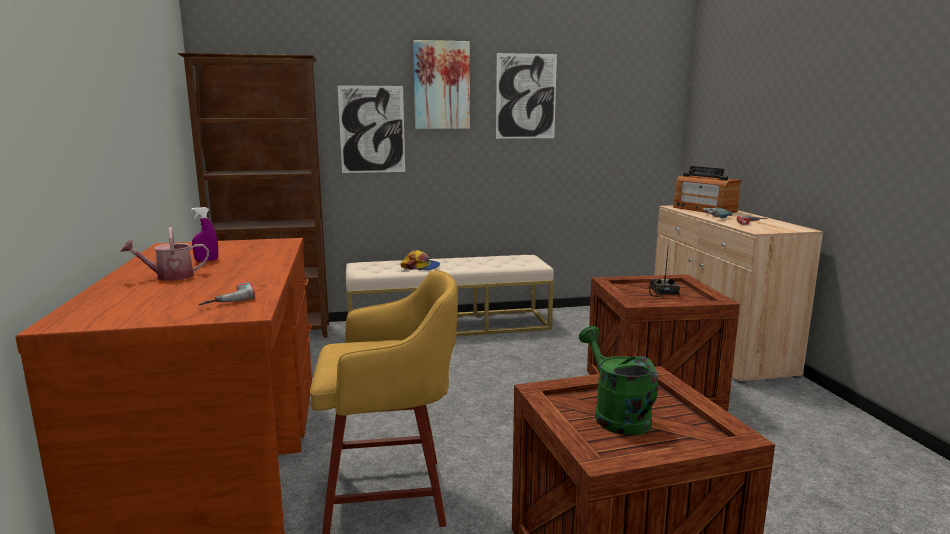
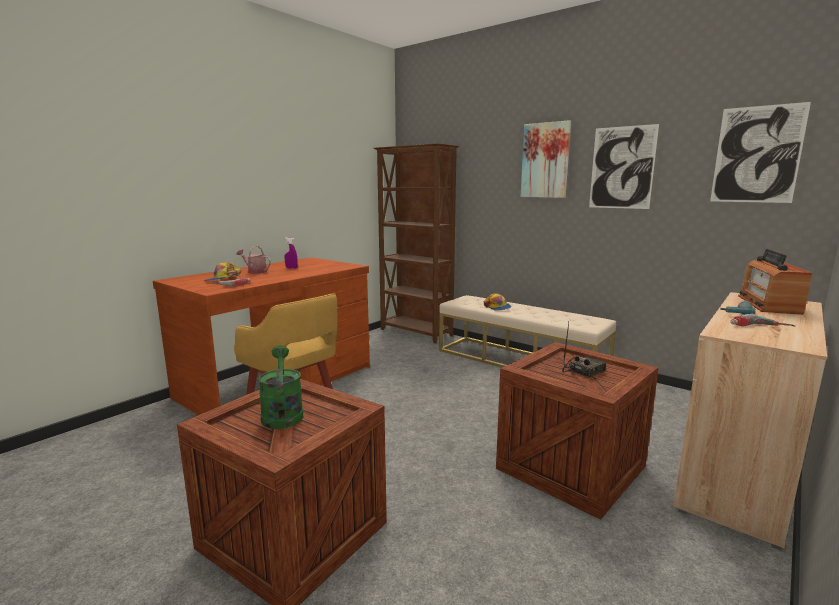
camera: 50 degrees right, 0 degrees up
(174, 297) = (223, 279): none -> cap
(372, 129) = (492, 196): picture -> picture (757, 155)
(615, 415) = (282, 413): green watering can -> green watering can turned 45 degrees counterclockwise

